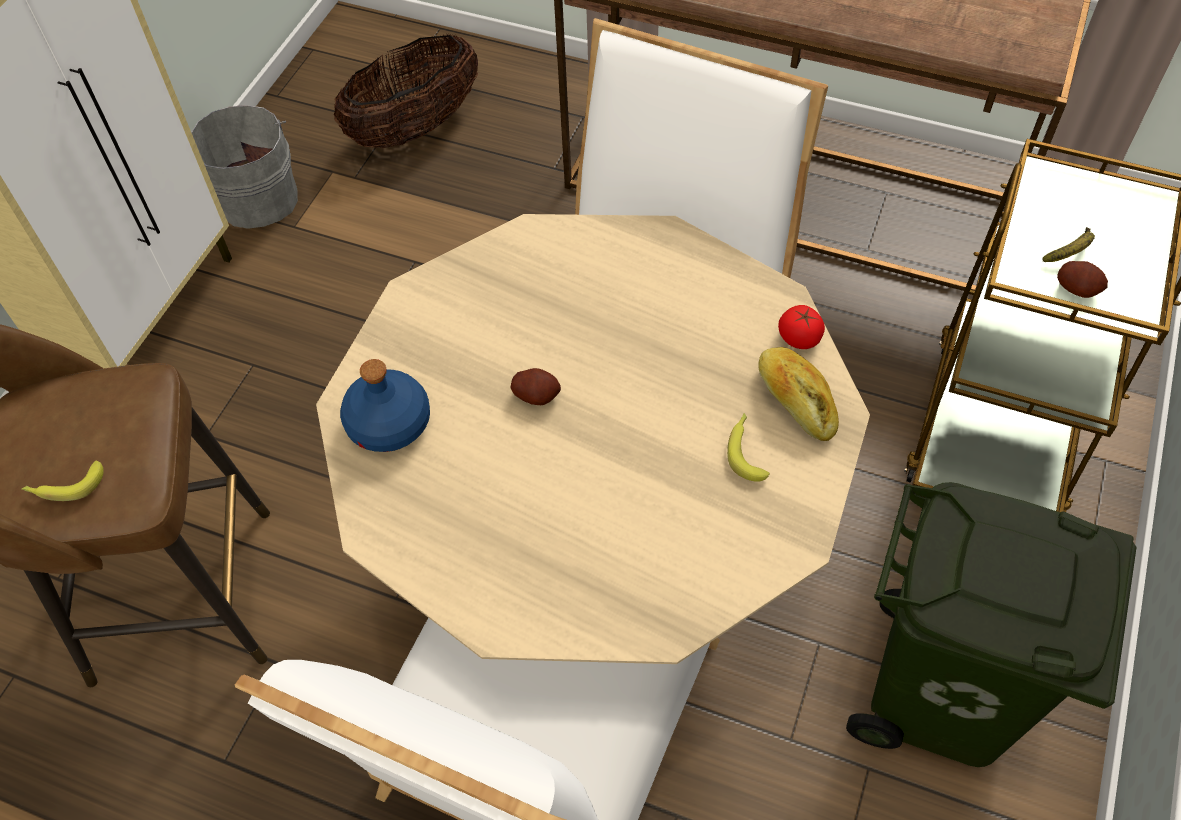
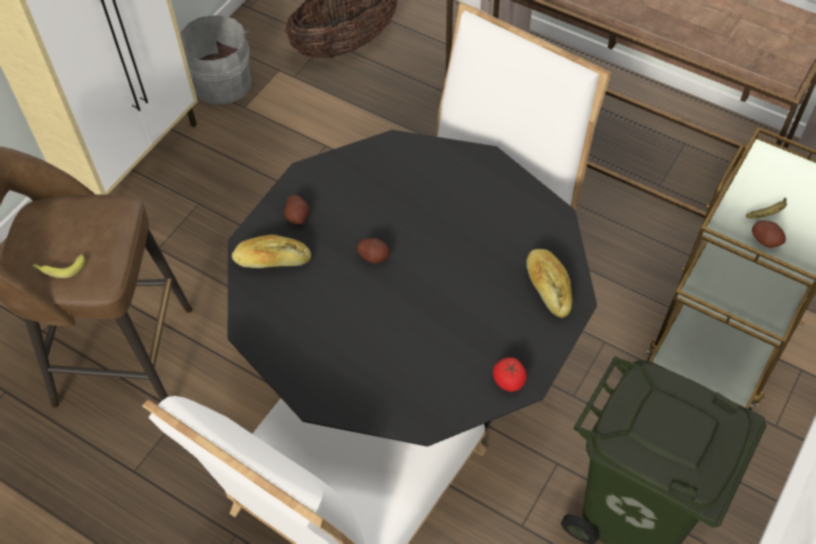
camera: 10 degrees right, 0 degrees up
(388, 424) = (272, 260): blue bottle -> bread
(413, 354) = (297, 216): none -> potato
(597, 566) = (411, 384): beige dining table -> black dining table
(746, 450) = (506, 315): banana -> none
(799, 338) = (561, 245): tomato -> tomato (509, 381)

